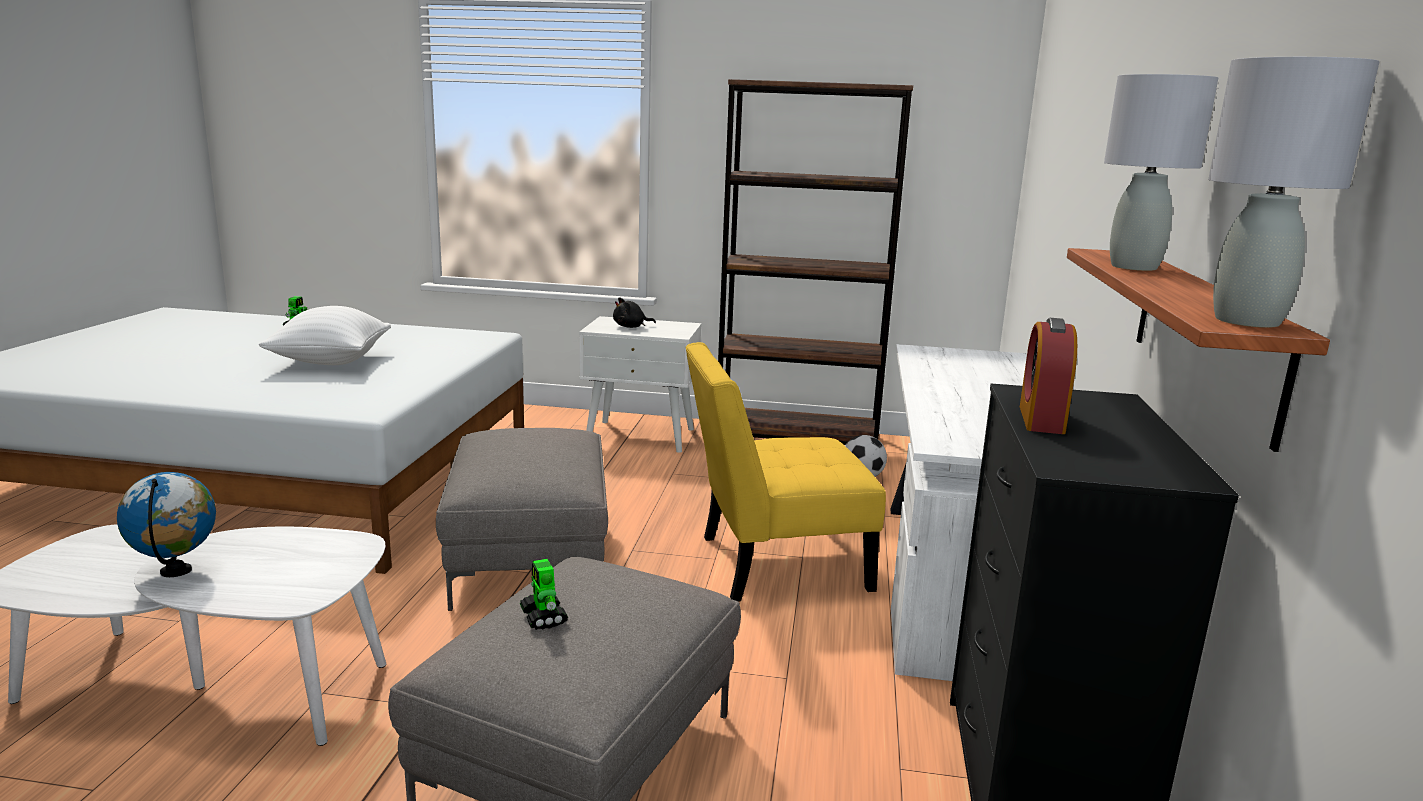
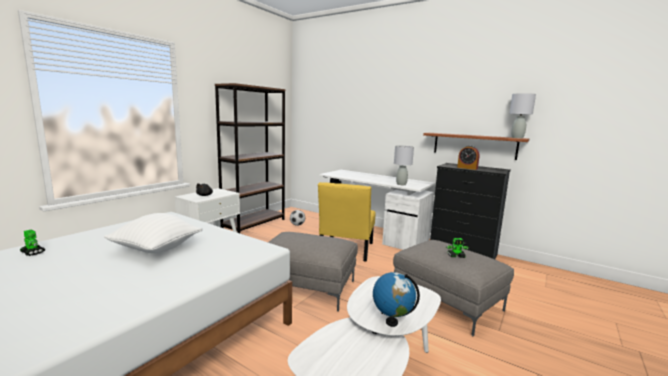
camera: 65 degrees left, 5 degrees down
(1133, 267) = (455, 134): grey table lamp -> grey table lamp (401, 184)

